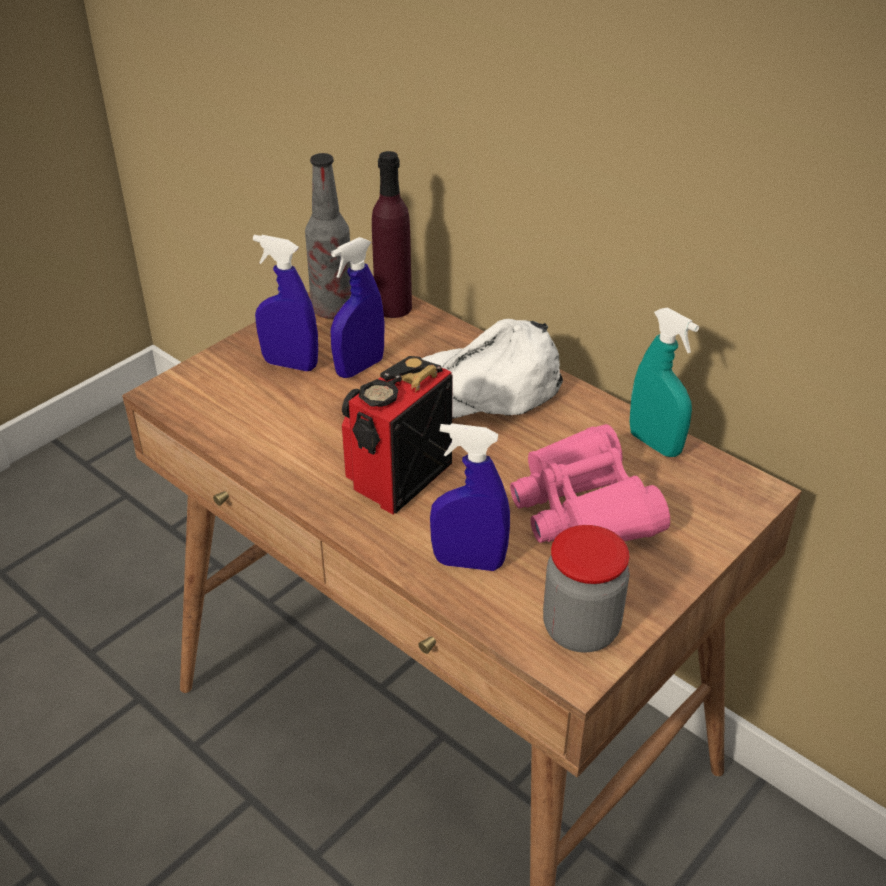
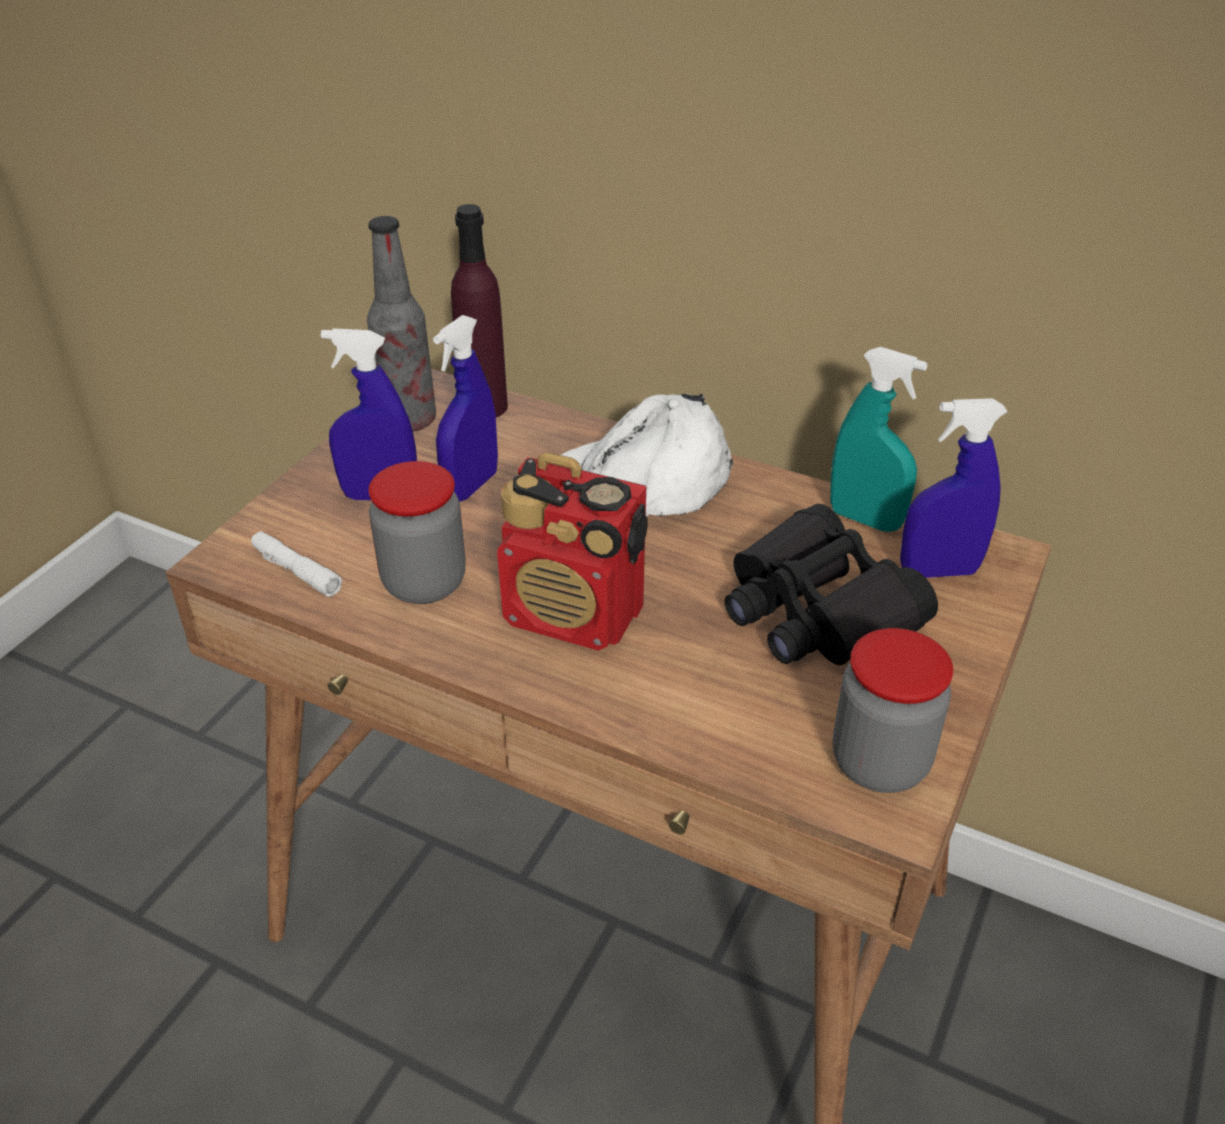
camera: 15 degrees left, 0 degrees up
(210, 410) = (296, 571): none -> white flashlight
(298, 434) = (424, 583): none -> jar
(398, 478) = (575, 616): radio -> radio turned 90 degrees counterclockwise
(468, 562) = (708, 706): blue spray bottle -> blue spray bottle (938, 571)
(583, 507) = (816, 610): pink binoculars -> black binoculars

